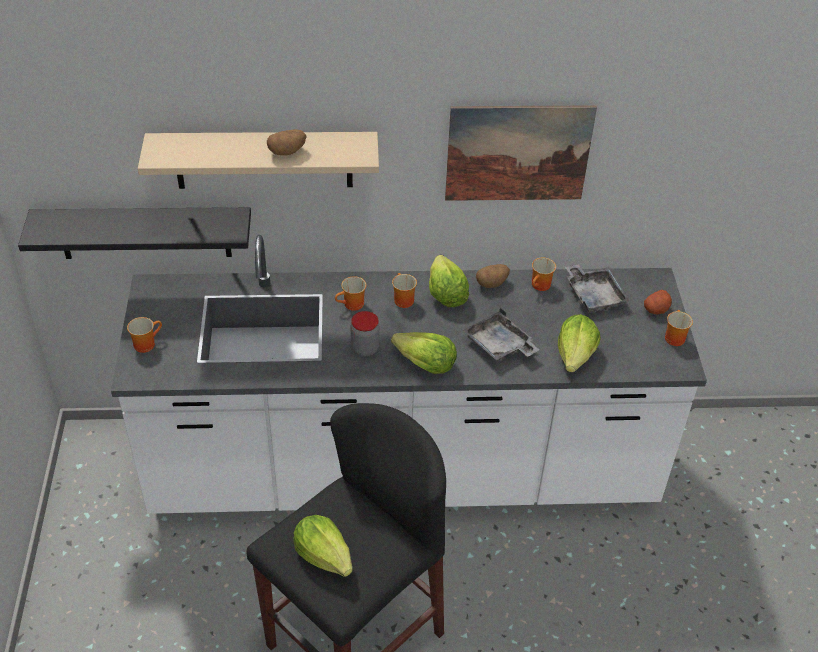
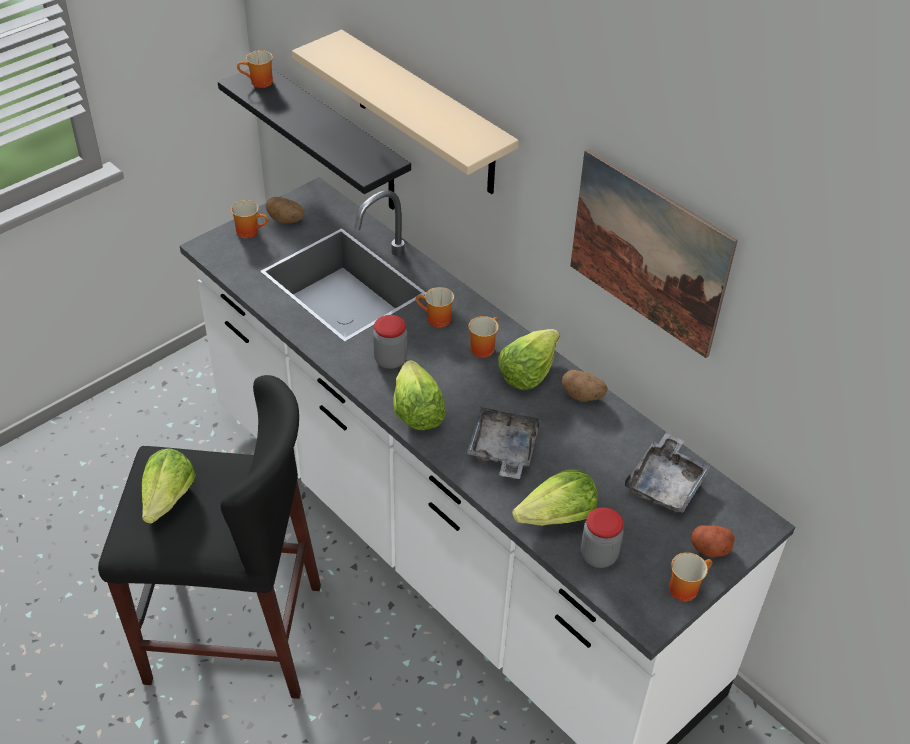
camera: 50 degrees right, 0 degrees up
(287, 152) = (416, 108): potato -> potato (286, 220)
(541, 286) = (625, 434): mug -> mug (259, 83)
(620, 357) = (598, 555): none -> jar

